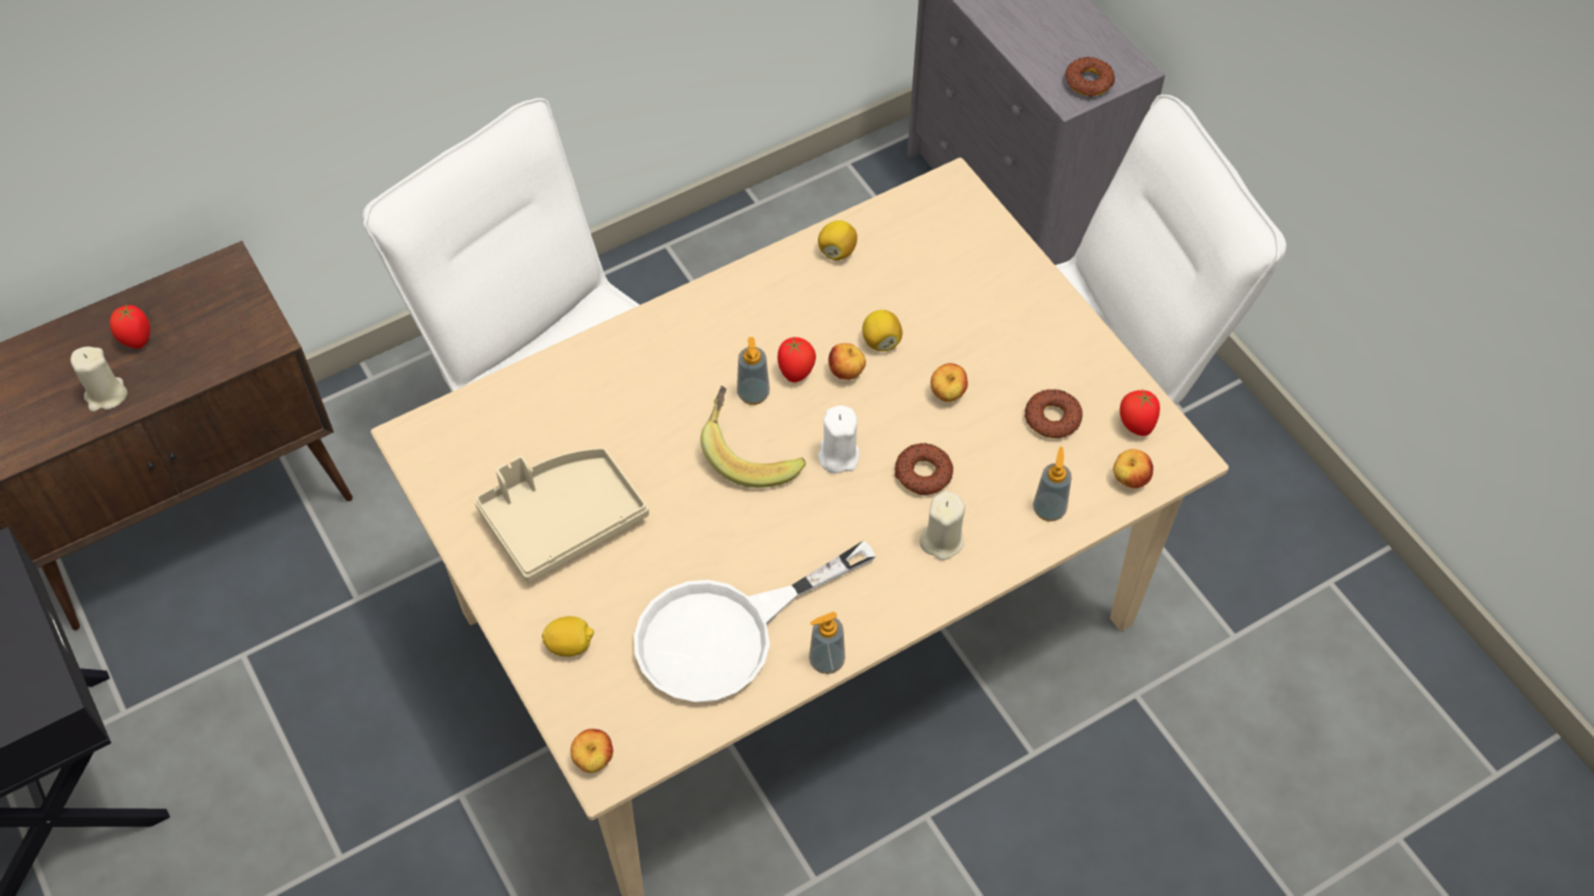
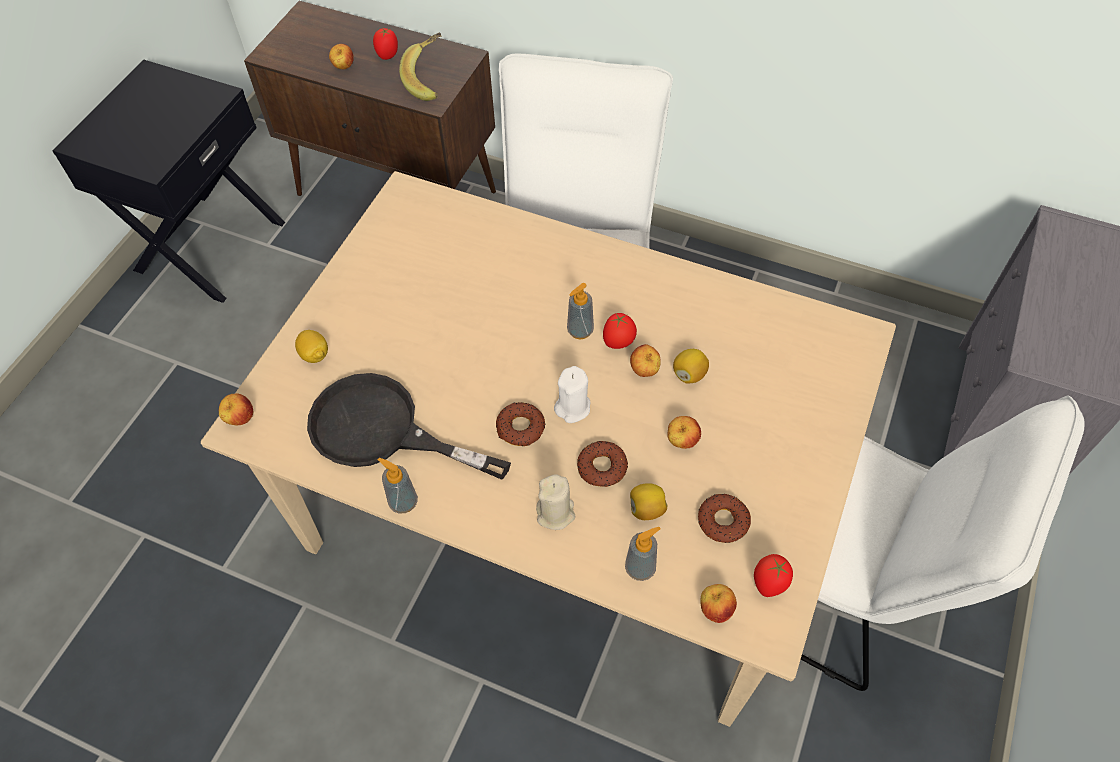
camera: 55 degrees right, 0 degrees up
(106, 395) = (343, 67): beige candle -> apple
(562, 519) = (403, 294): beige tray -> none
(726, 633) = (383, 431): white frying pan -> black frying pan
(751, 452) = (534, 357): banana -> banana (430, 80)
(837, 251) = (739, 304): lemon -> lemon (646, 509)
(1089, 81) = (1062, 363): donut -> donut (520, 428)

